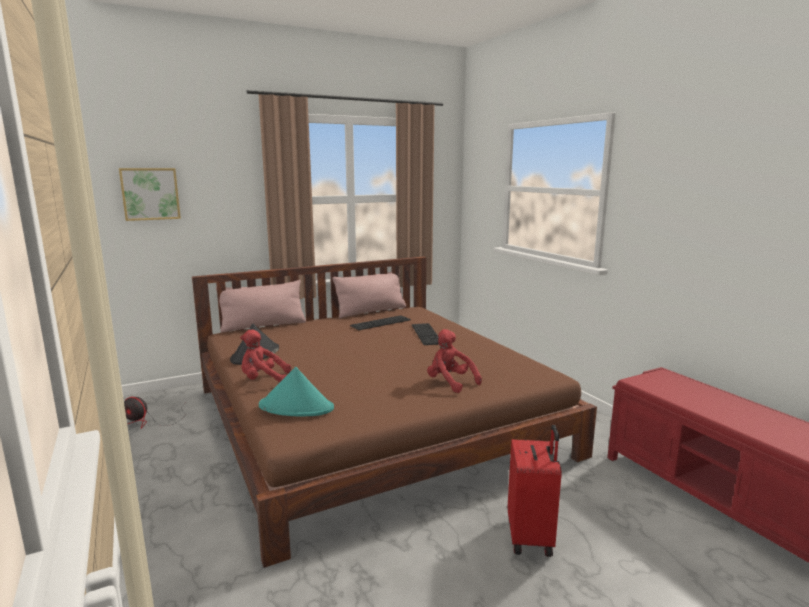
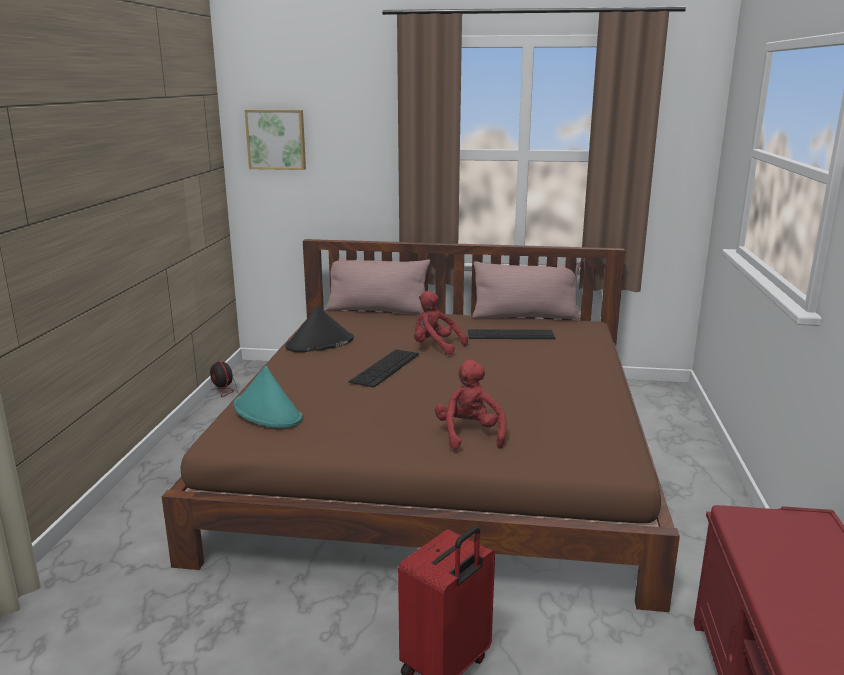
camera: 35 degrees right, 5 degrees up
(263, 380) = (285, 374): red plush toy -> red plush toy (435, 347)
(426, 334) = (544, 363): keyboard -> keyboard (385, 368)

